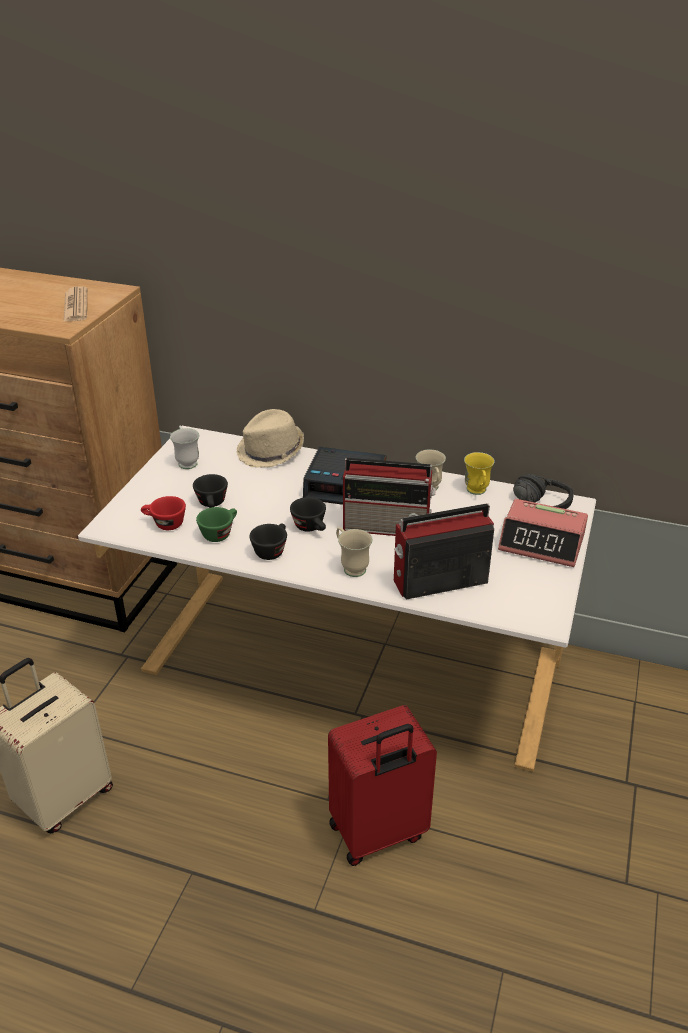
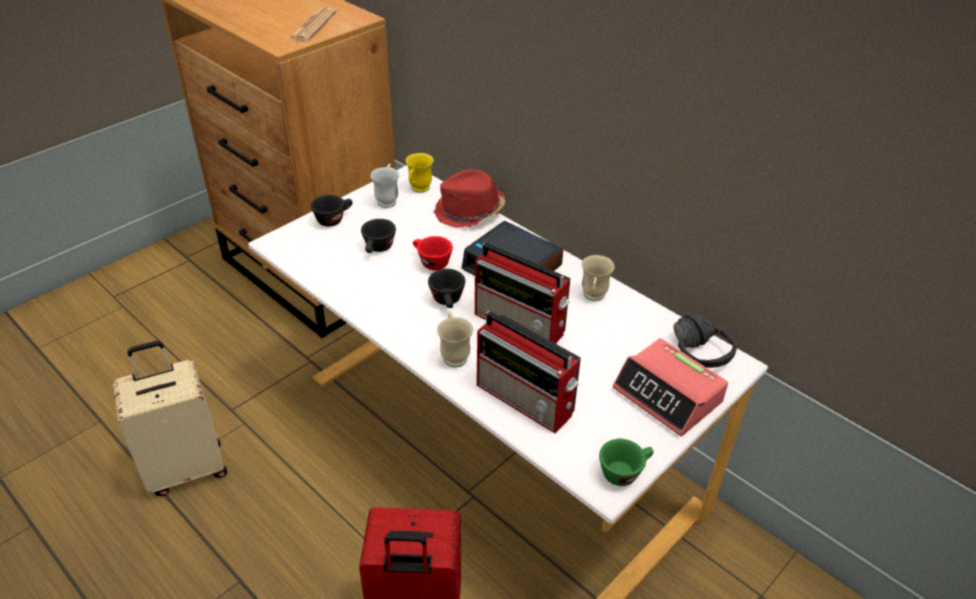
camera: 25 degrees right, 5 degrees up
(164, 524) = (323, 255): red cup -> red cup (431, 262)
(220, 533) = (363, 279): green cup -> green cup (624, 471)
(271, 452) = (469, 212): beige hat -> red hat
(271, 550) = (395, 312): black cup -> black cup (334, 219)
(438, 582) = (526, 401): radio -> radio turned 150 degrees counterclockwise
(477, 492) = (640, 317): yellow mug -> yellow mug (418, 190)

